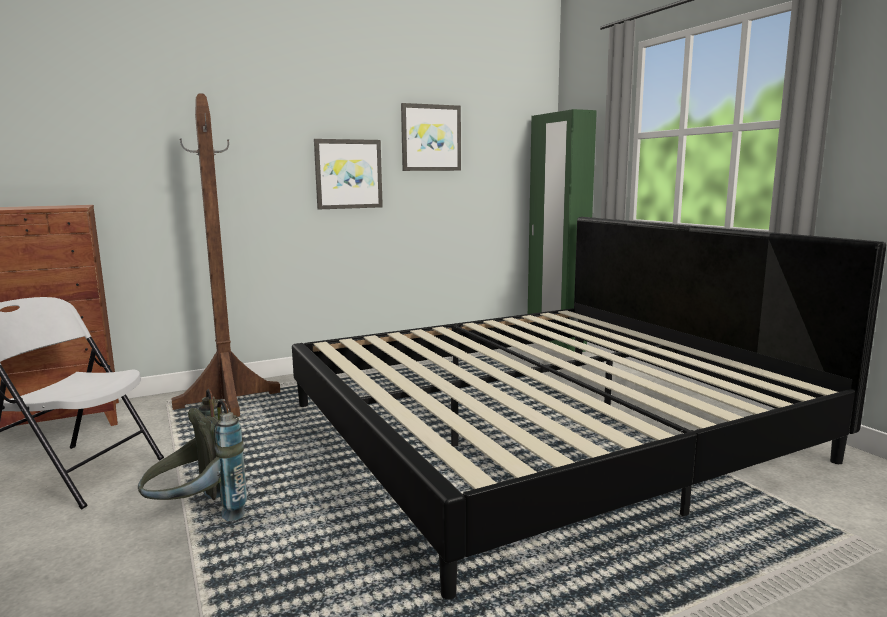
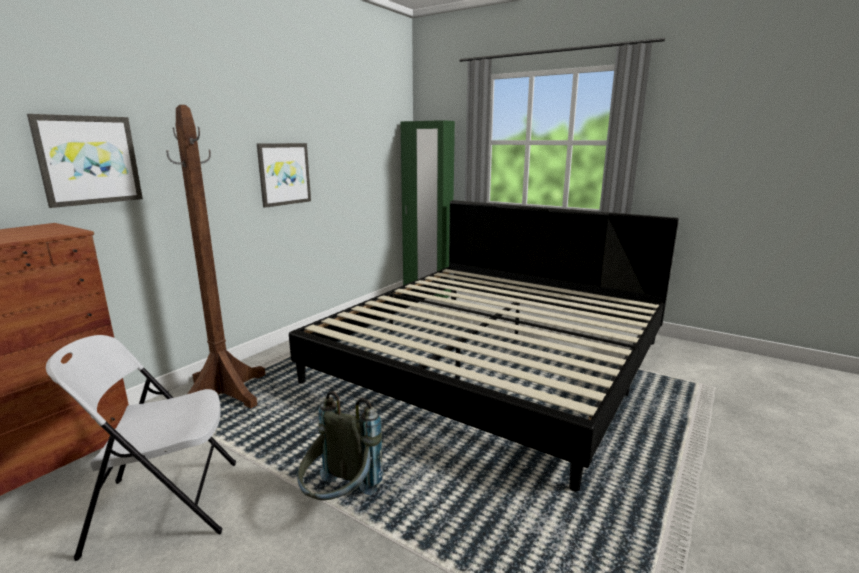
camera: 30 degrees left, 5 degrees up
(430, 138) = (339, 140): picture -> picture (88, 160)

